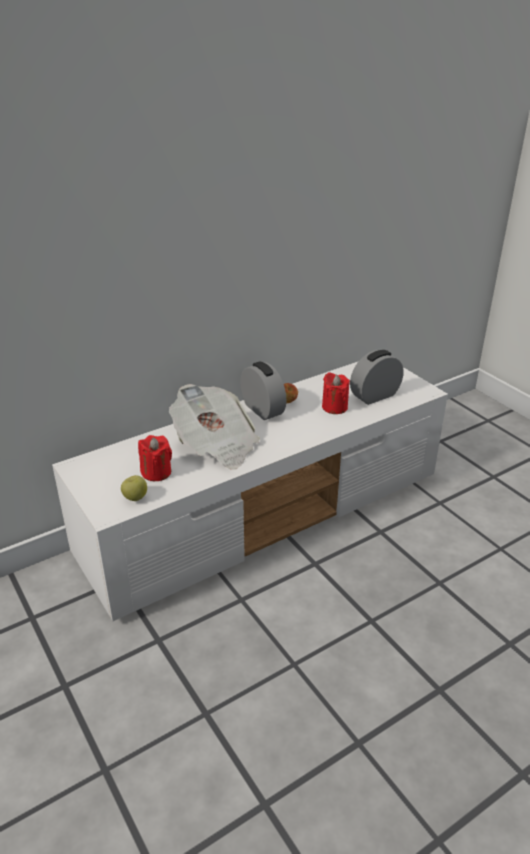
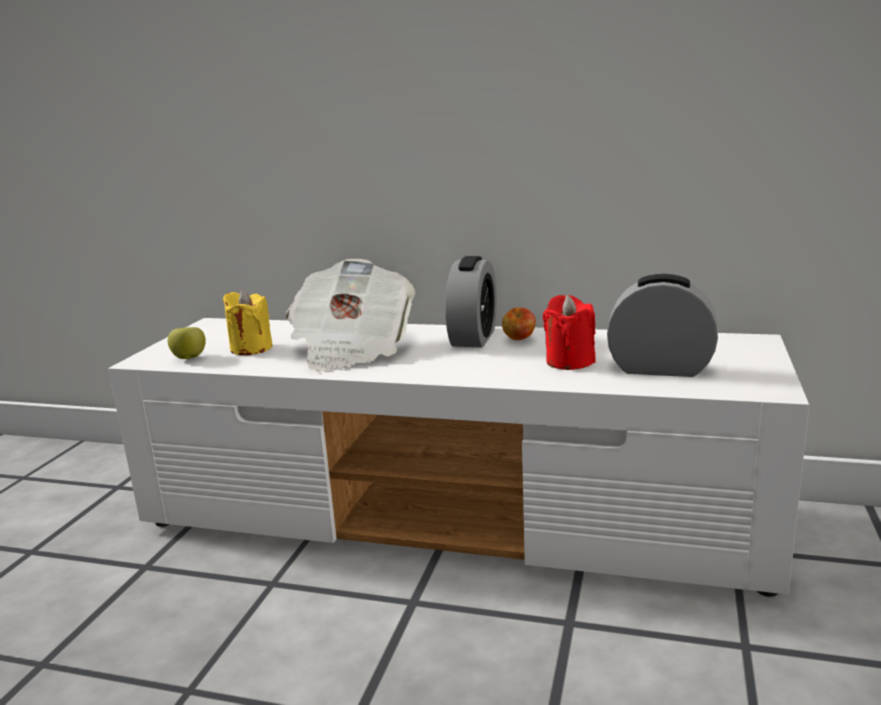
camera: 50 degrees right, 15 degrees down
(156, 472) = (251, 348): red candle -> yellow candle

